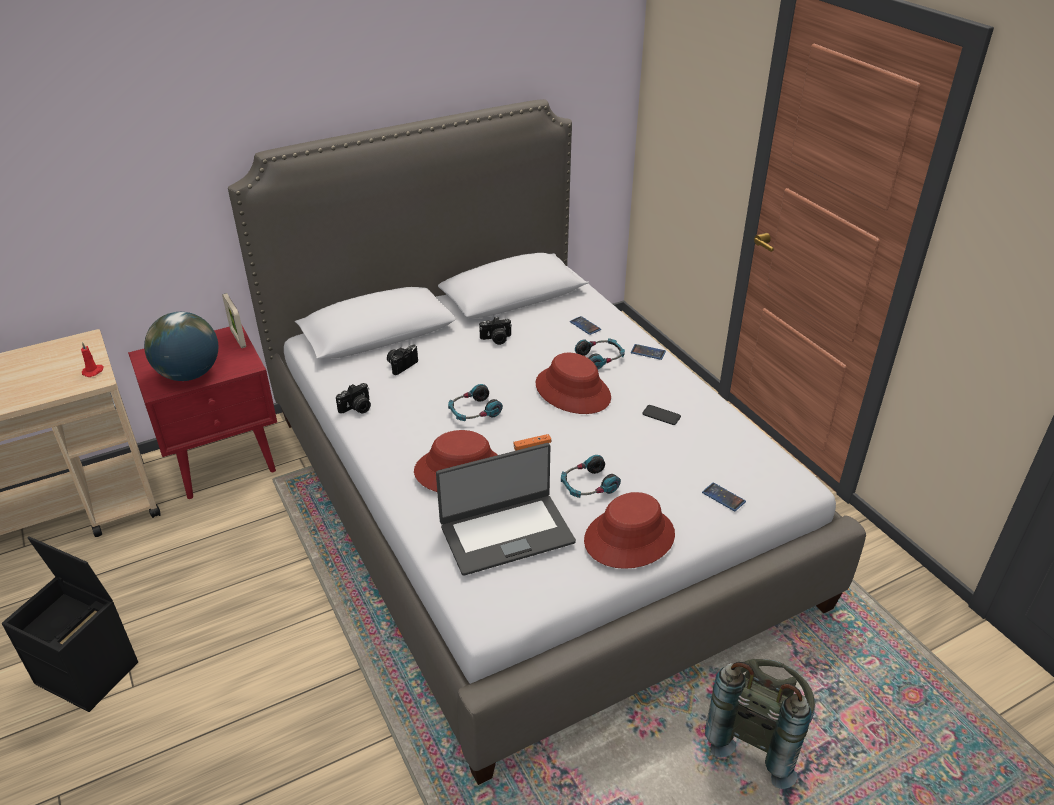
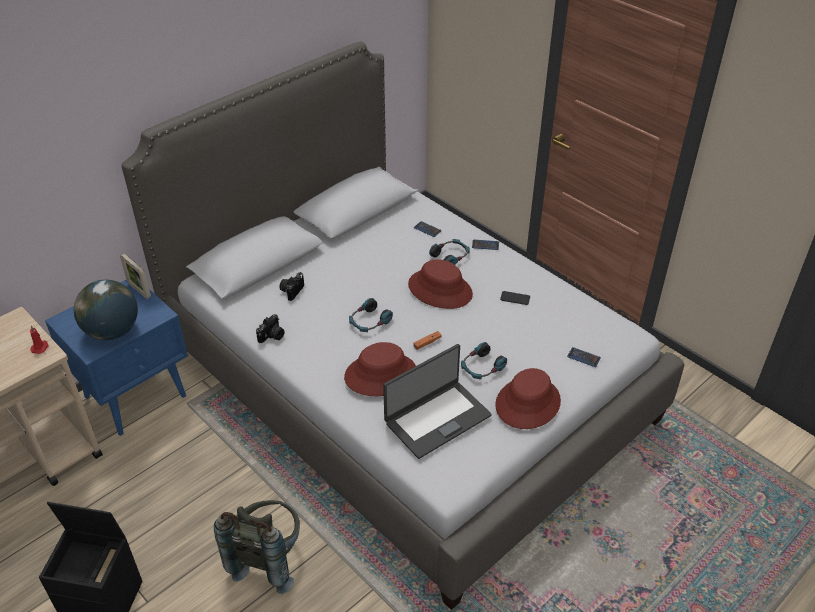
camera: 15 degrees left, 5 degrees up
(225, 461) = (137, 395): red nightstand -> blue nightstand
(496, 339) = (360, 254): camera -> none
(757, 736) = (635, 526): grey backpack -> grey backpack (268, 558)

